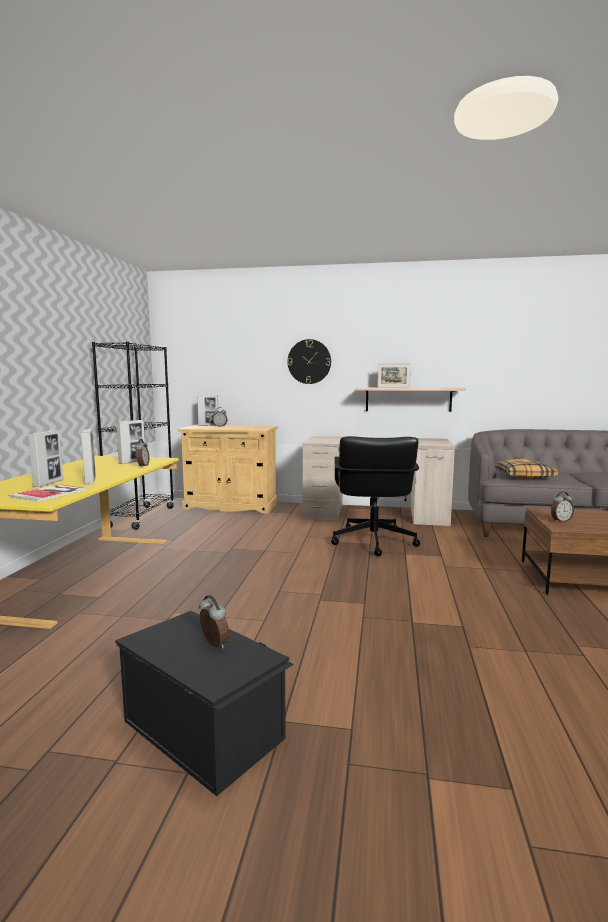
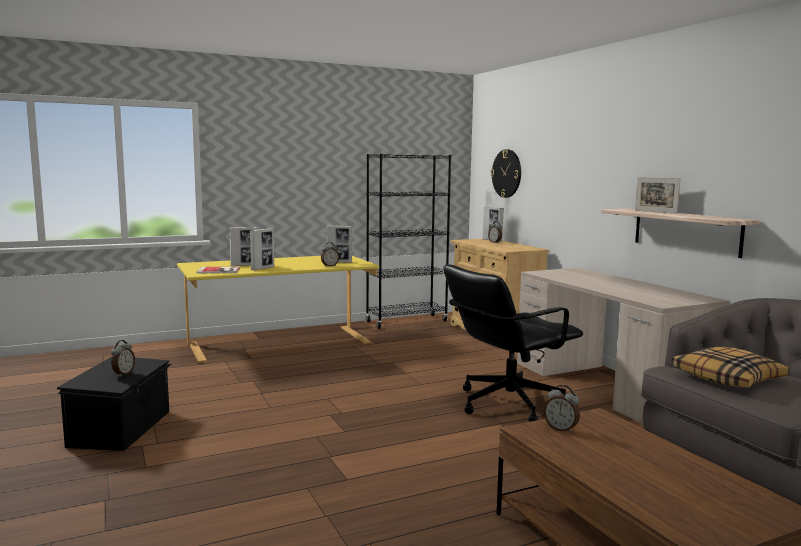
camera: 55 degrees right, 0 degrees up
(309, 361) = (584, 172): wall clock -> wall clock (506, 173)

